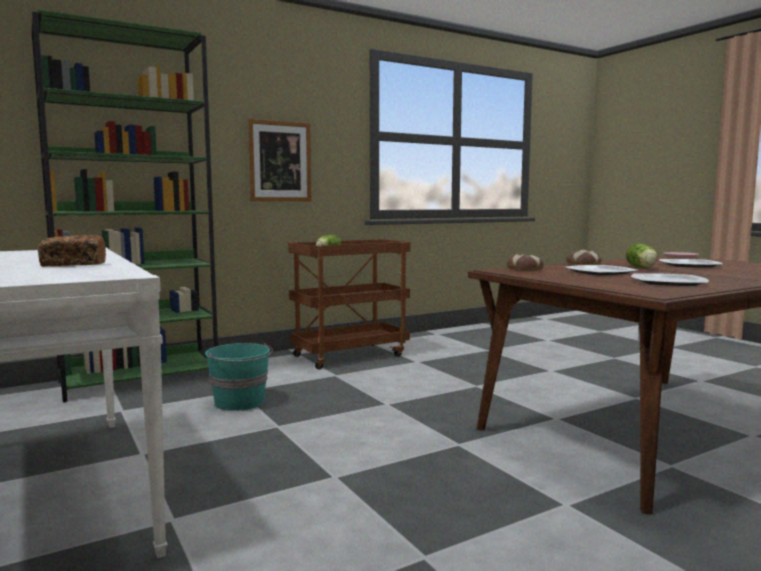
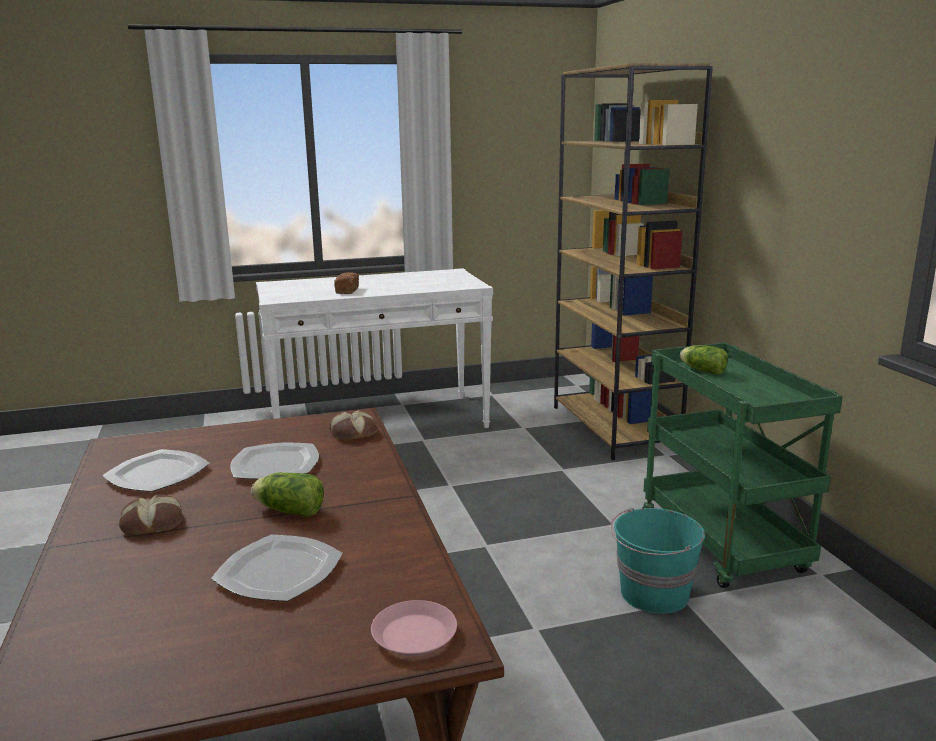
camera: 105 degrees right, 10 degrees up
(140, 379) = (615, 428): green bookcase -> brown bookcase
(240, 402) = (525, 470): turquoise bucket -> turquoise bucket (653, 594)
(280, 161) = (785, 218): picture -> none
(350, 355) = (724, 545): brown cart -> green cart
(582, 264) = (378, 483): bread -> bread (153, 522)

